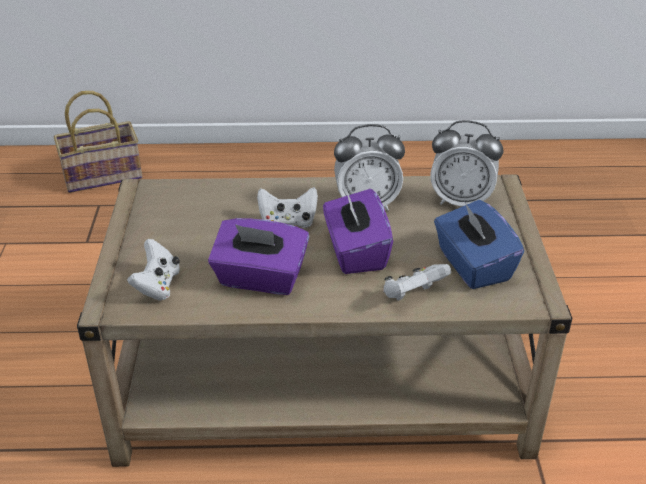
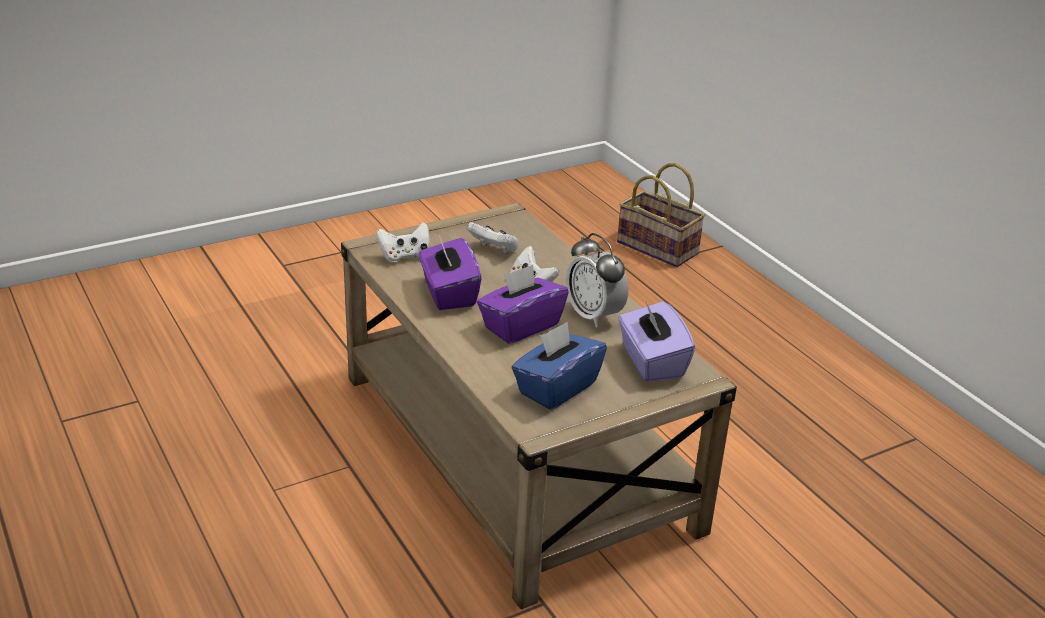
camera: 60 degrees right, 5 degrees down
(412, 295) = (487, 366): white game controller -> white game controller (494, 250)
(461, 201) = (651, 362): alarm clock -> purple tissue box

